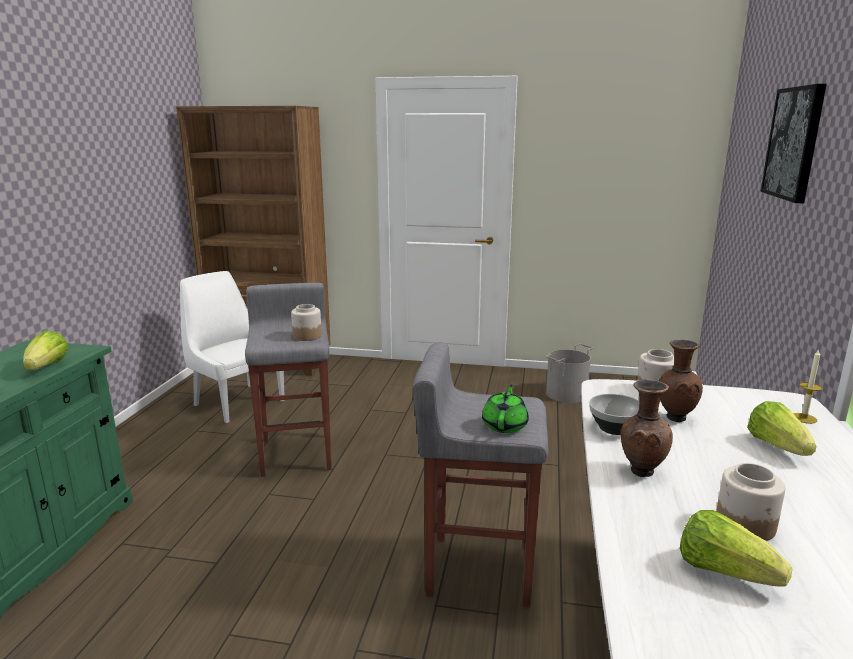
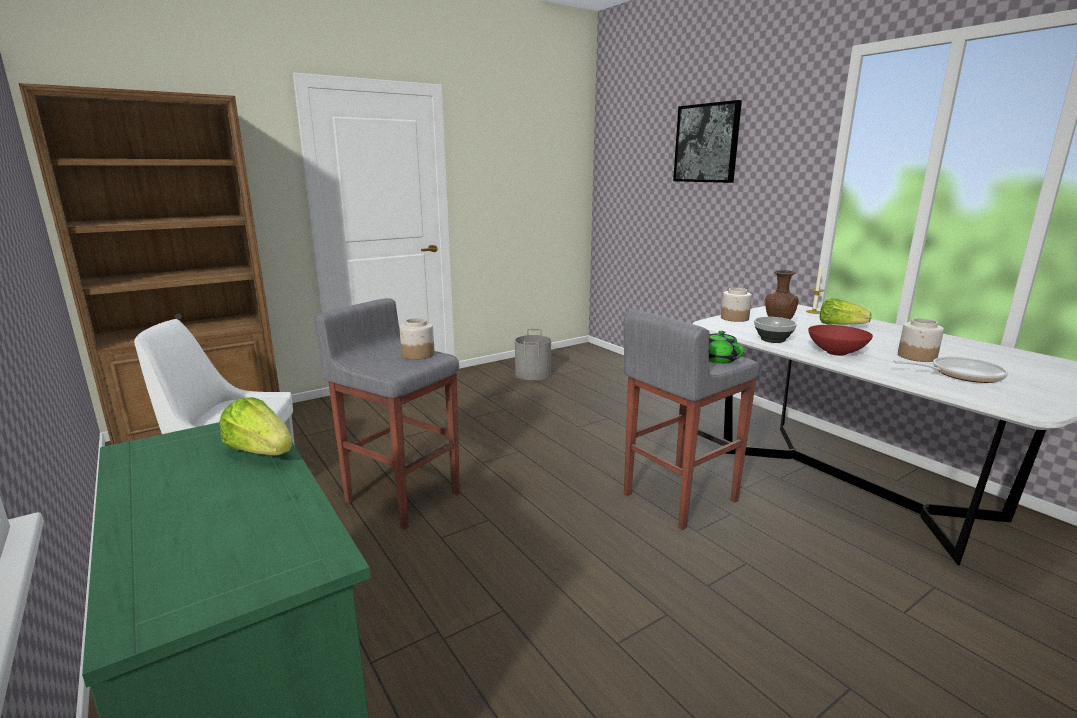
camera: 45 degrees left, 0 degrees up
(640, 471) = (835, 352): brown vase -> red bowl
(724, 571) = (960, 374): lettuce -> frying pan

